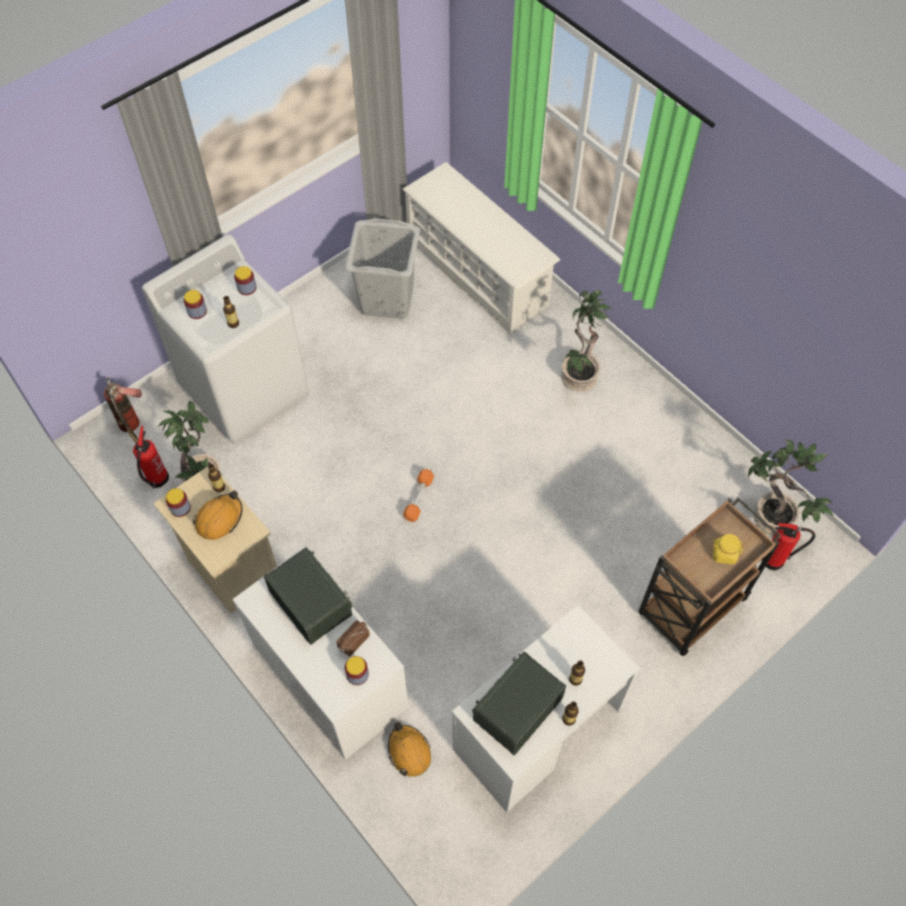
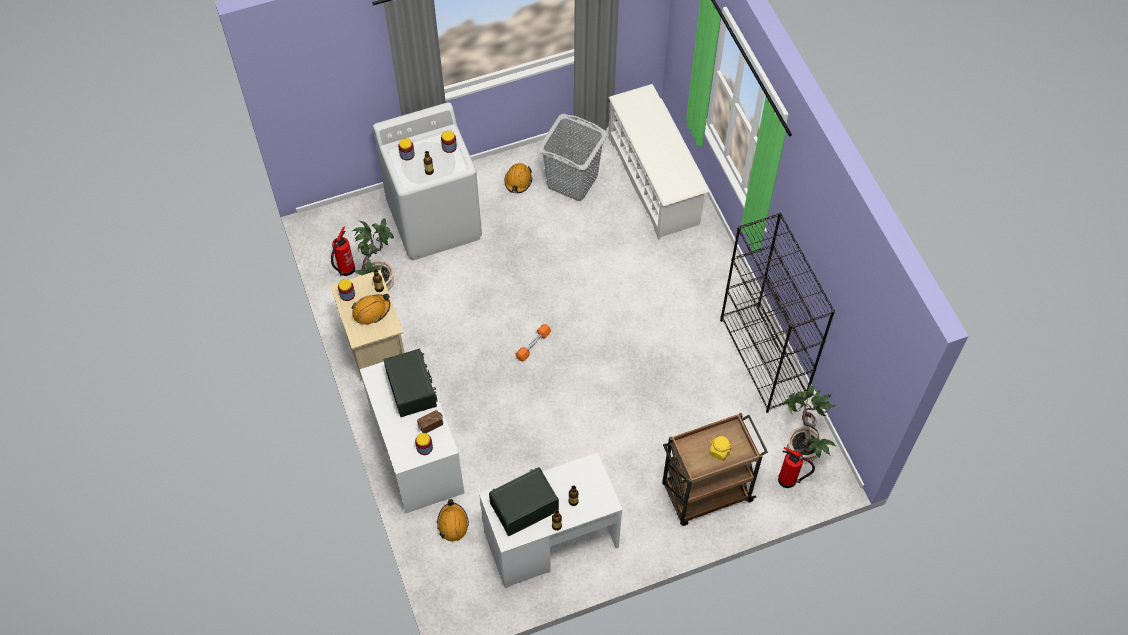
camera: 20 degrees right, 0 degrees up
(134, 429) = (342, 226): fire extinguisher -> none
(325, 317) = (518, 181): none -> orange hard hat
(577, 376) = (698, 289): potted plant -> none
(683, 431) = (763, 359): none -> black bookcase

